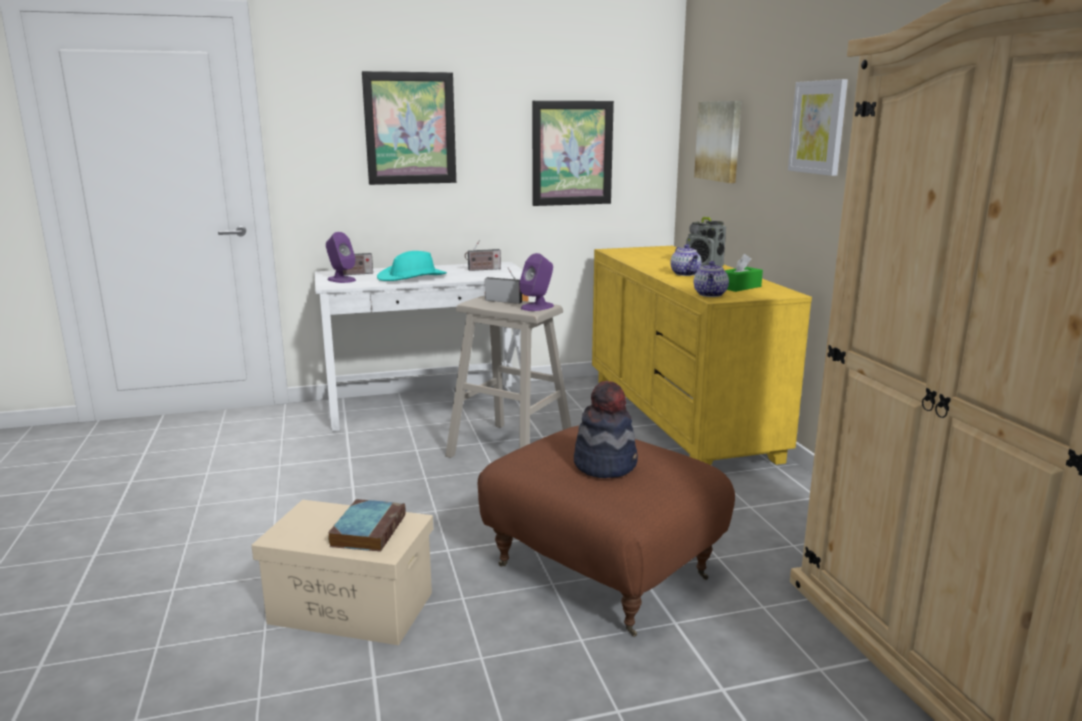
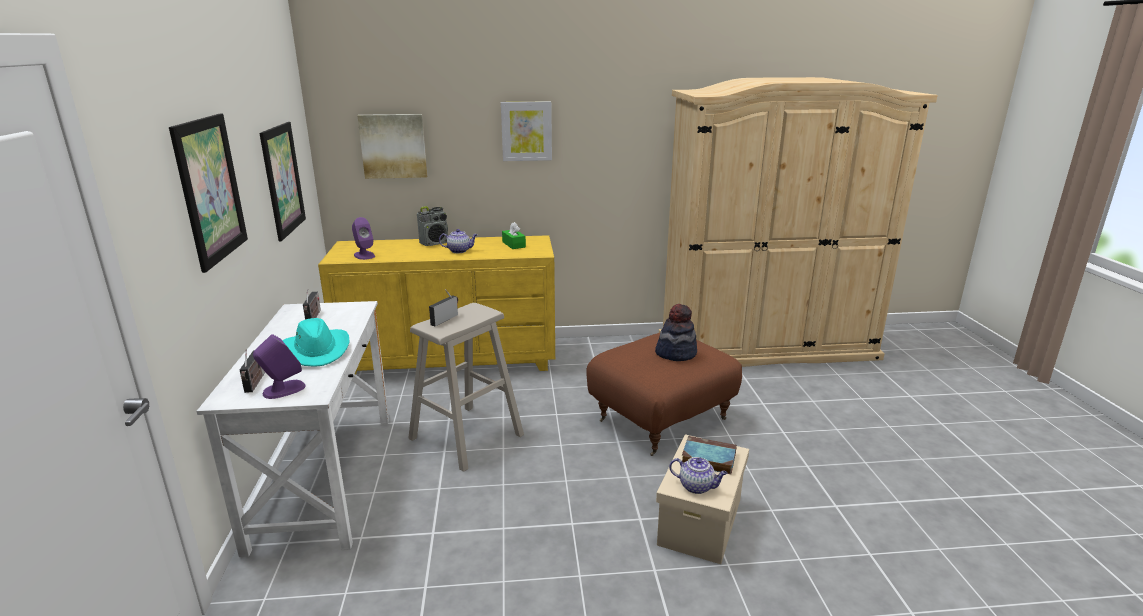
camera: 80 degrees left, 5 degrees up
(537, 307) = (475, 309): purple speaker -> purple speaker (364, 255)
(710, 294) = (531, 253): teapot -> teapot (697, 486)

